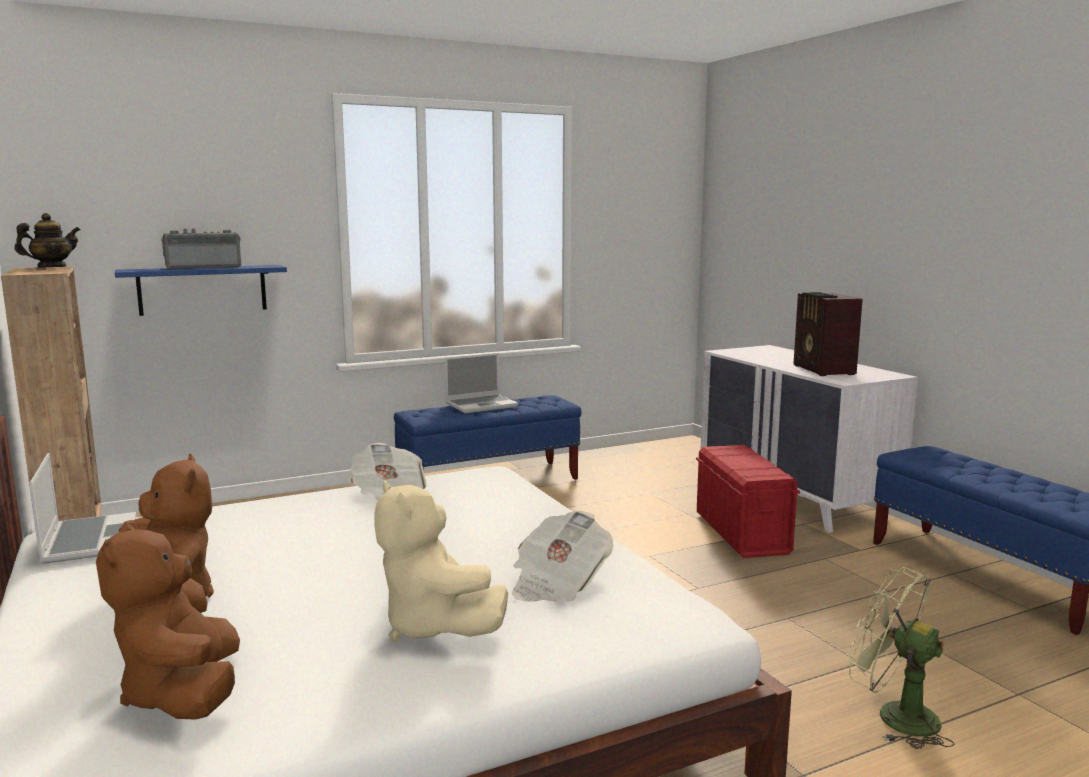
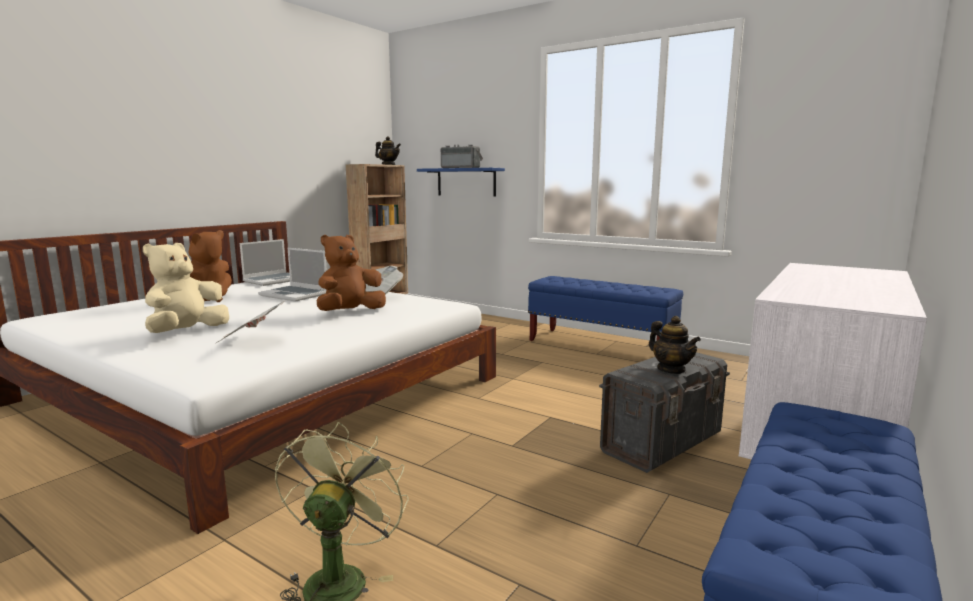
camera: 60 degrees right, 0 degrees up
(184, 694) = (115, 317): brown plush toy -> brown plush toy (350, 312)
(482, 405) = (602, 282): laptop -> laptop (295, 295)
(741, 533) = (662, 442): red storage box -> grey storage box
(758, 463) = (671, 370): none -> teapot
(823, 370) = (820, 289): radio -> none

